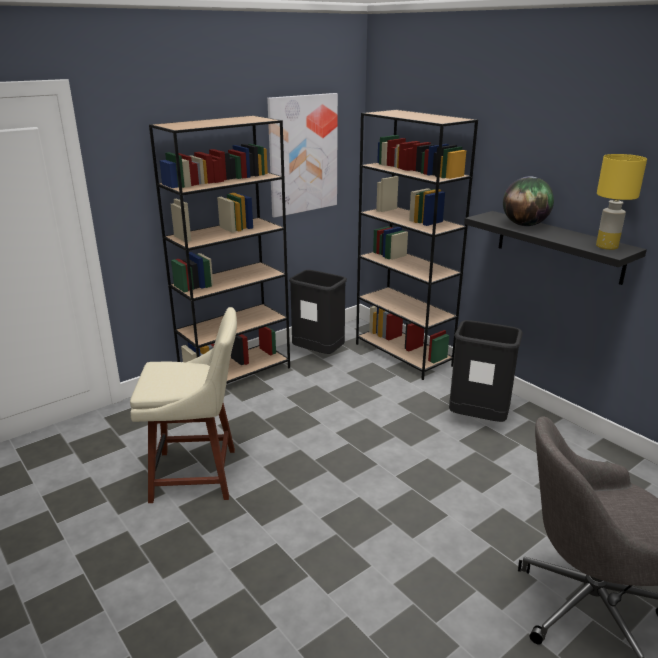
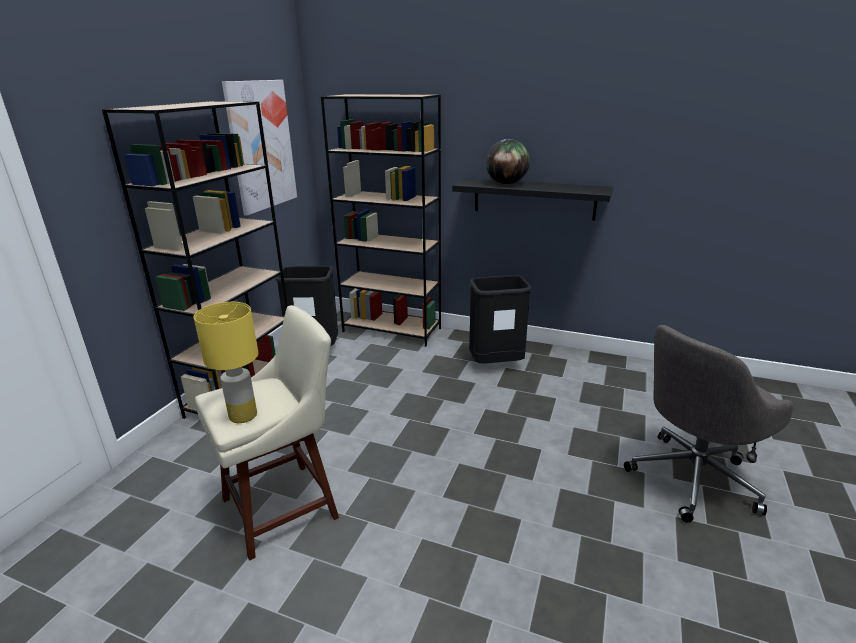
camera: 30 degrees left, 0 degrees up
(606, 246) = (586, 188): yellow table lamp -> yellow table lamp (243, 415)

